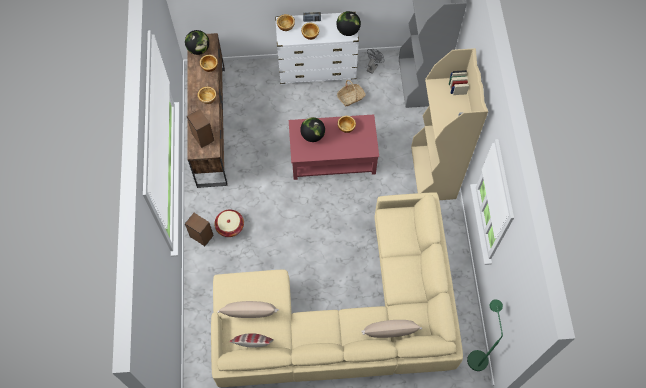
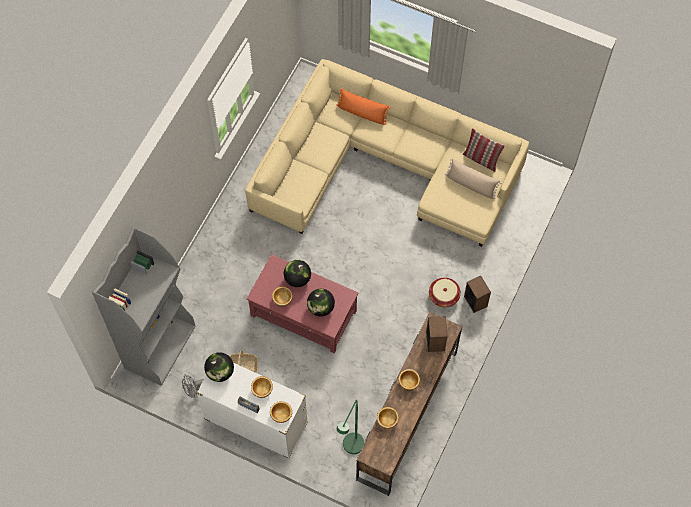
camera: 150 degrees left, 0 degrees up
(198, 49) = (388, 448): globe -> globe (297, 279)
(390, 331) = (362, 113): beige pillow -> orange pillow
(433, 173) = (218, 246): beige bookcase -> none
(476, 355) = (297, 86): green floor lamp -> green floor lamp (350, 449)

